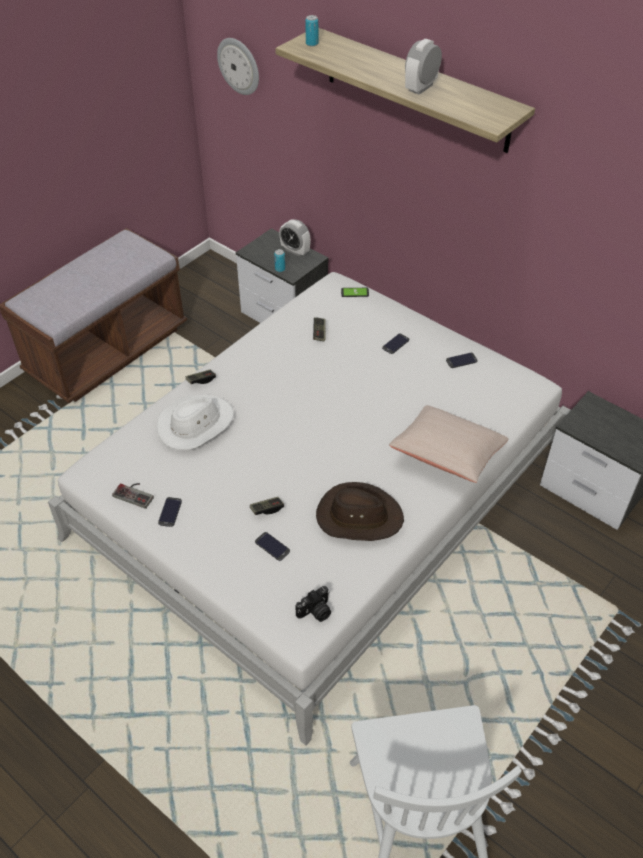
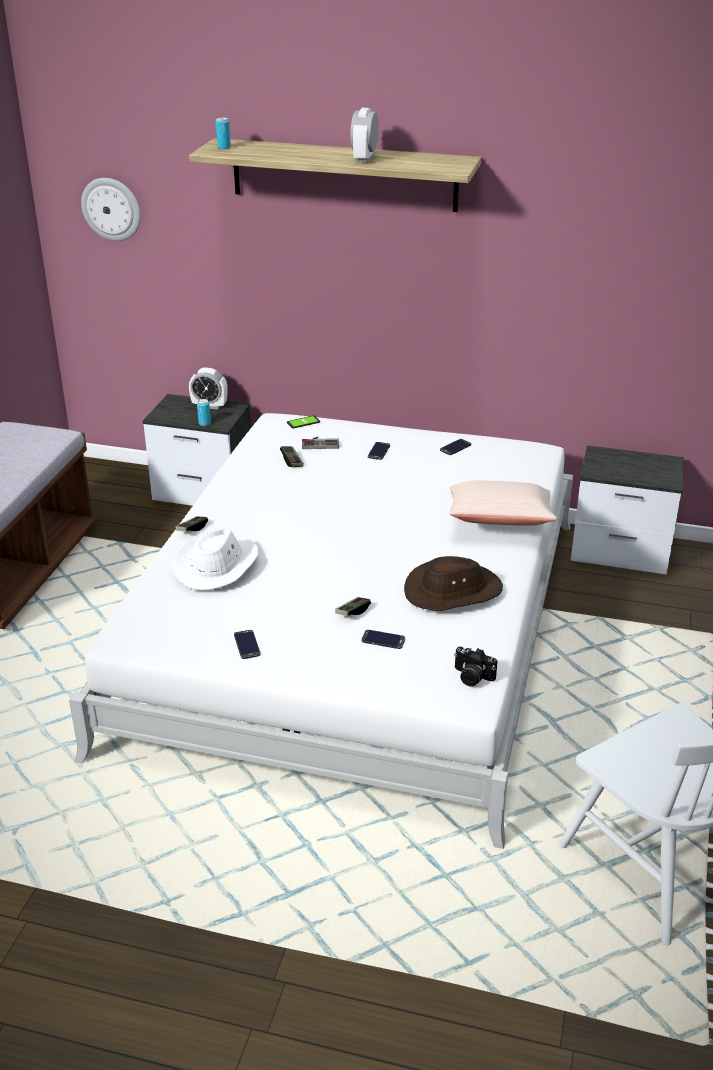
camera: 25 degrees left, 15 degrees down
(135, 493) = (194, 640): game controller -> game controller (320, 443)
(315, 612) = (472, 677): camera -> camera turned 90 degrees clockwise

